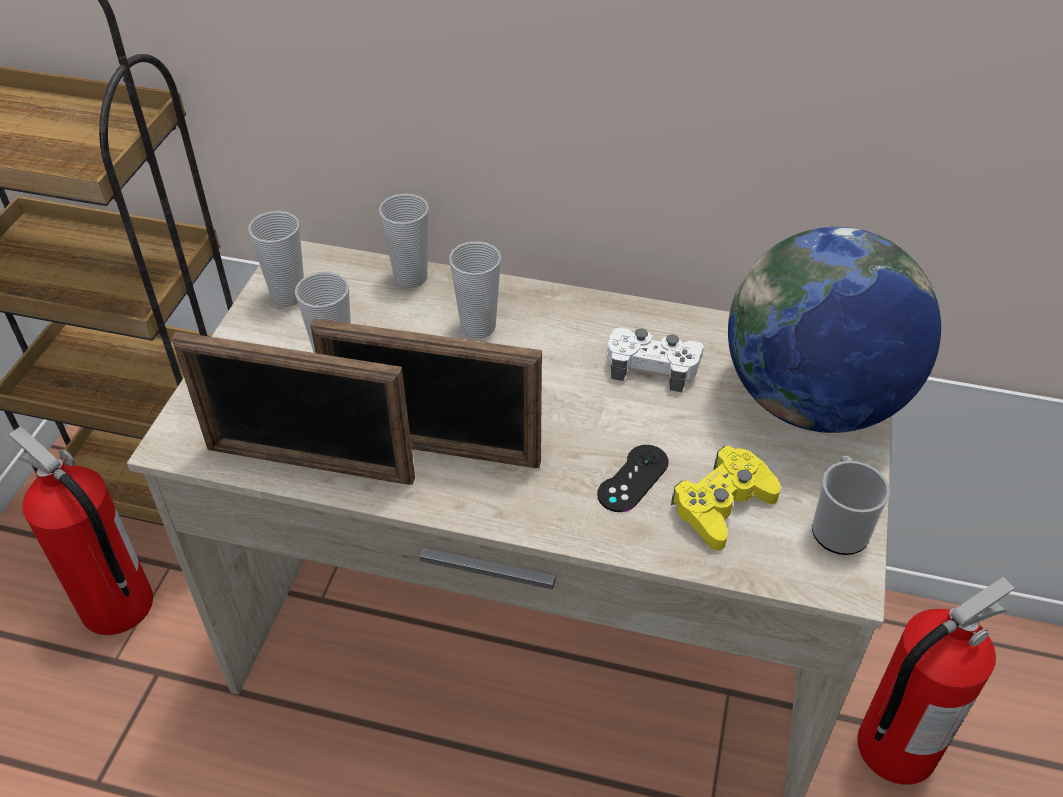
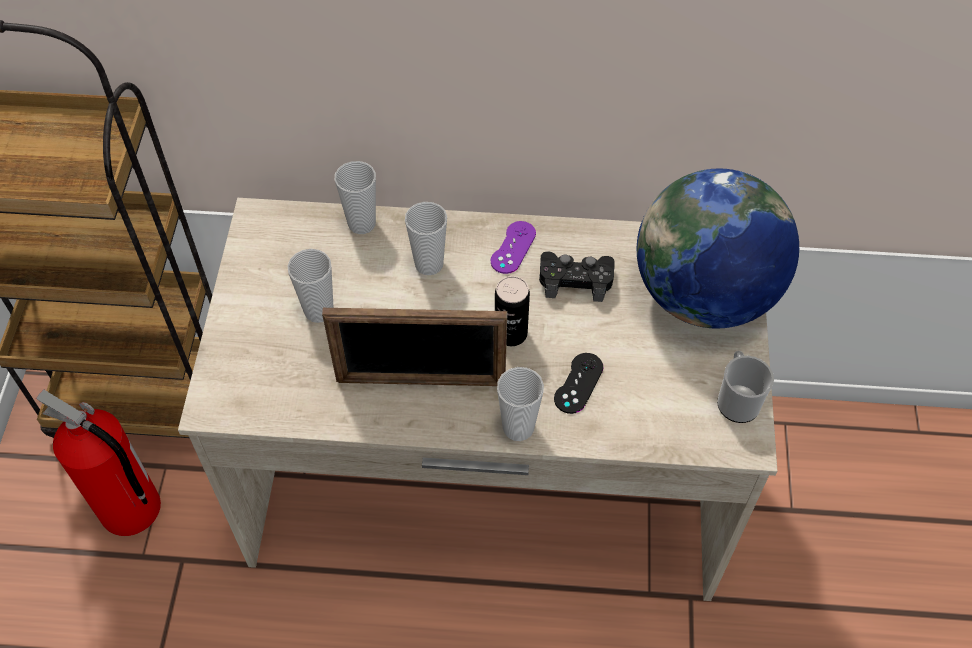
camera: 10 degrees left, 10 degrees up
(288, 295) = (263, 255): cup -> cup (518, 427)
(309, 464) = (325, 409): picture frame -> none
(559, 412) = (510, 333): none -> can
(583, 322) = (513, 247): none -> purple game controller
(652, 365) = (575, 280): white game controller -> black game controller
(722, 505) = (649, 395): yellow game controller -> none
(894, 747) = (780, 524): fire extinguisher -> none

